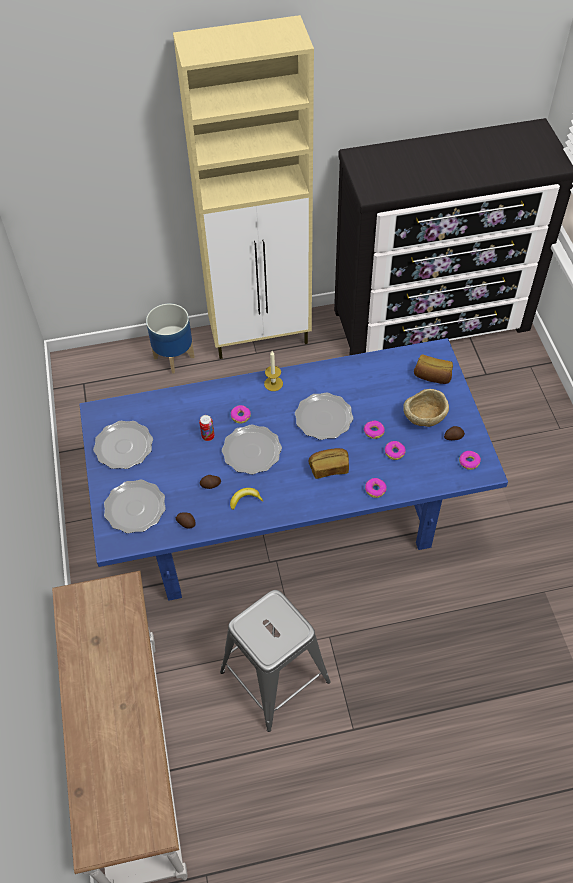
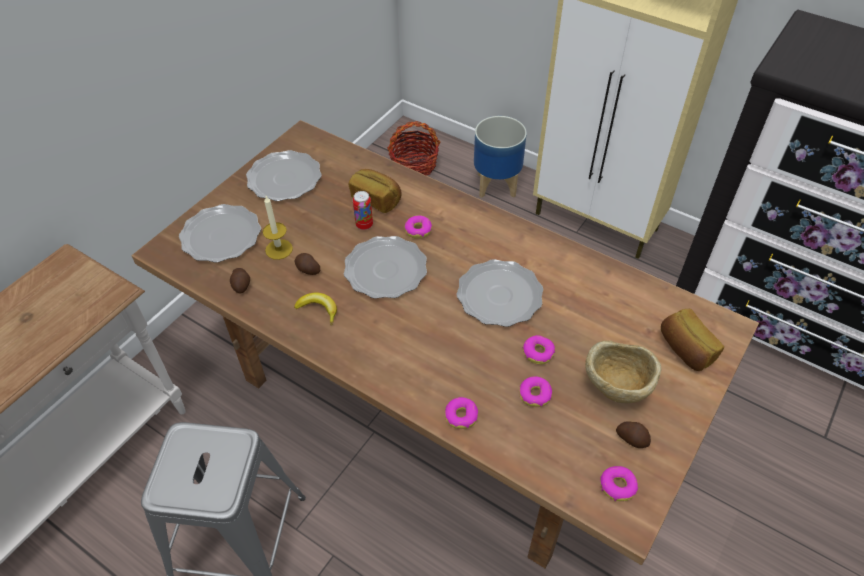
camera: 45 degrees right, 5 degrees down
(103, 383) = (414, 165): none -> basket
(273, 383) = (489, 224): candle -> candle (279, 249)
(290, 516) = (435, 402): blue dining table -> brown dining table
(329, 468) = (440, 349): bread -> bread (376, 199)

